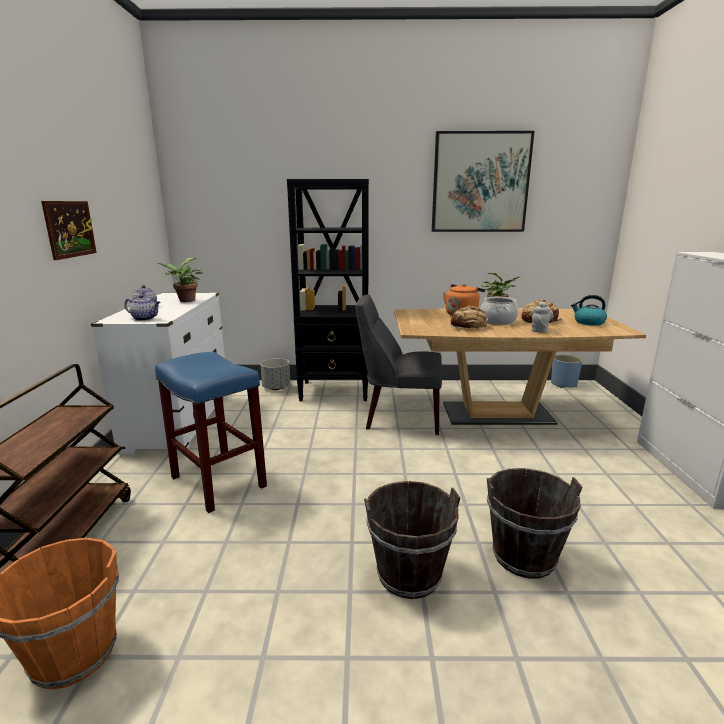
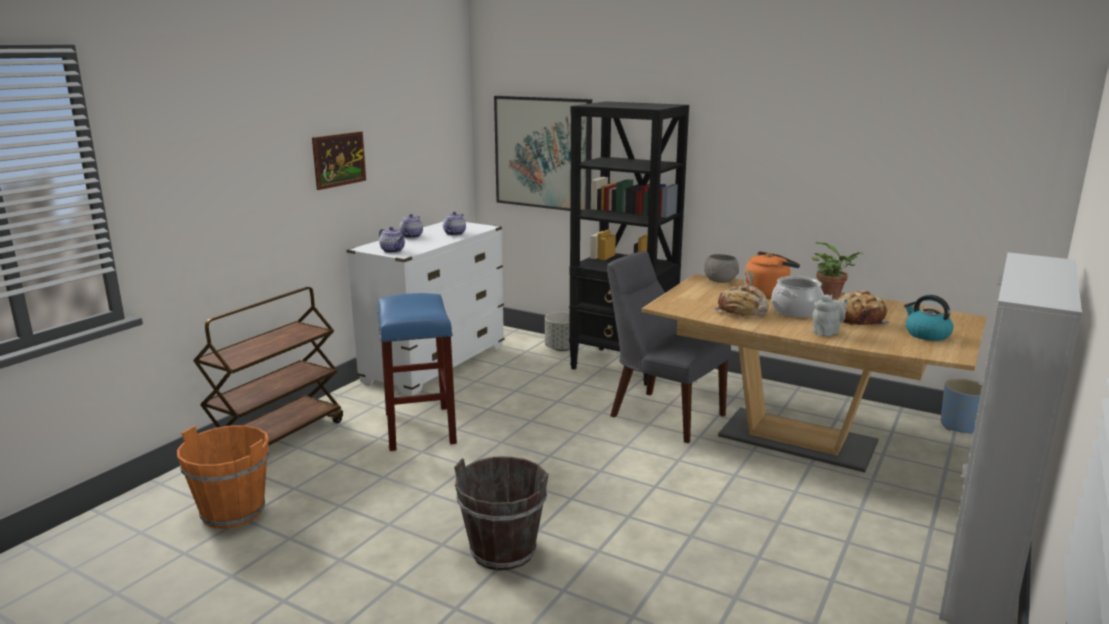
camera: 30 degrees right, 0 degrees up
(185, 301) = (454, 233): potted plant -> teapot
(419, 311) = (720, 281): none -> grey bowl
(480, 183) = (843, 112): picture -> picture (543, 153)
(524, 557) = (627, 577): brown bucket -> none

